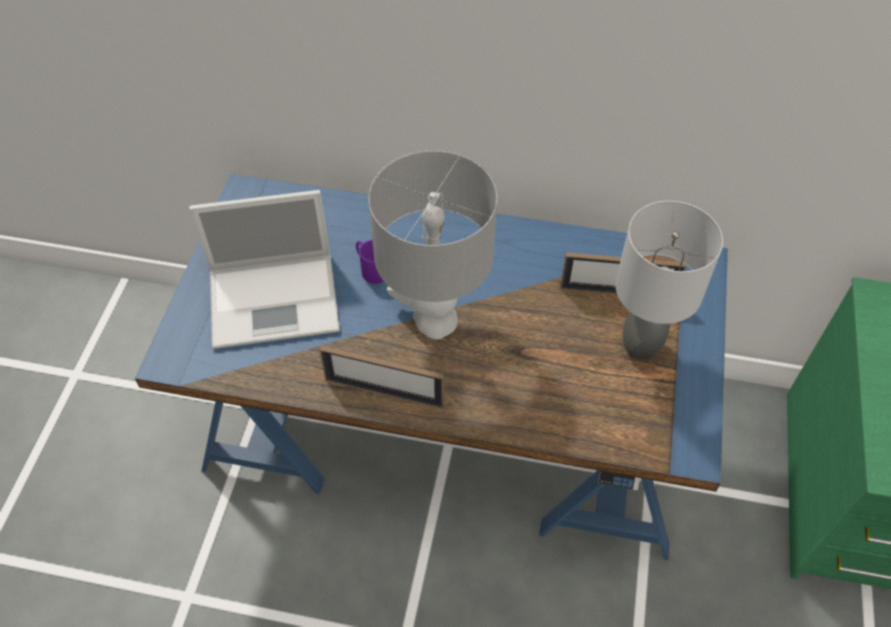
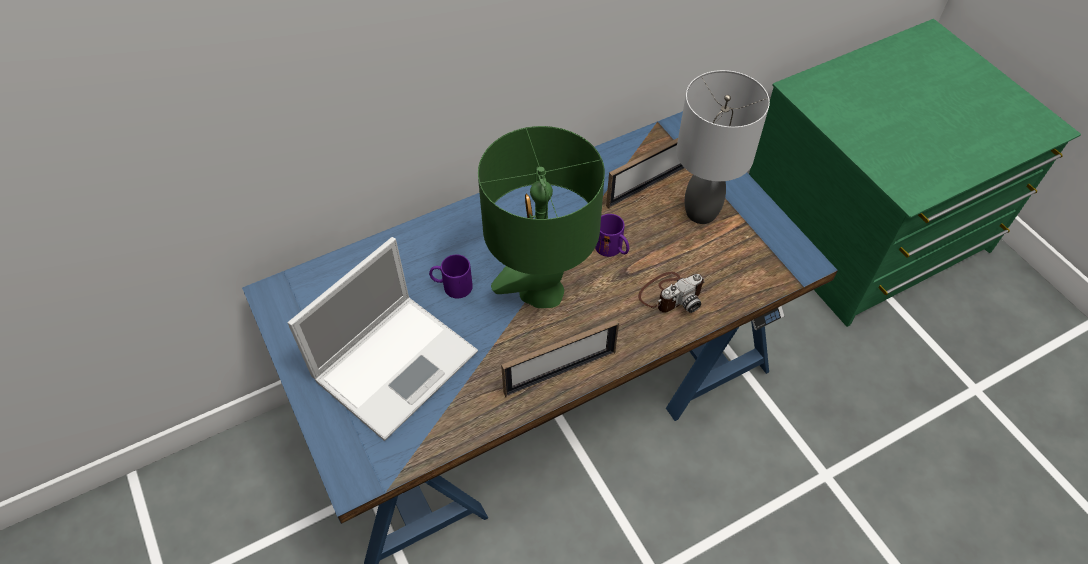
camera: 40 degrees left, 0 degrees up
(434, 319) = (541, 291): grey table lamp -> green table lamp
(528, 325) = (612, 249): none -> purple mug
(539, 395) = (671, 294): none -> camera

